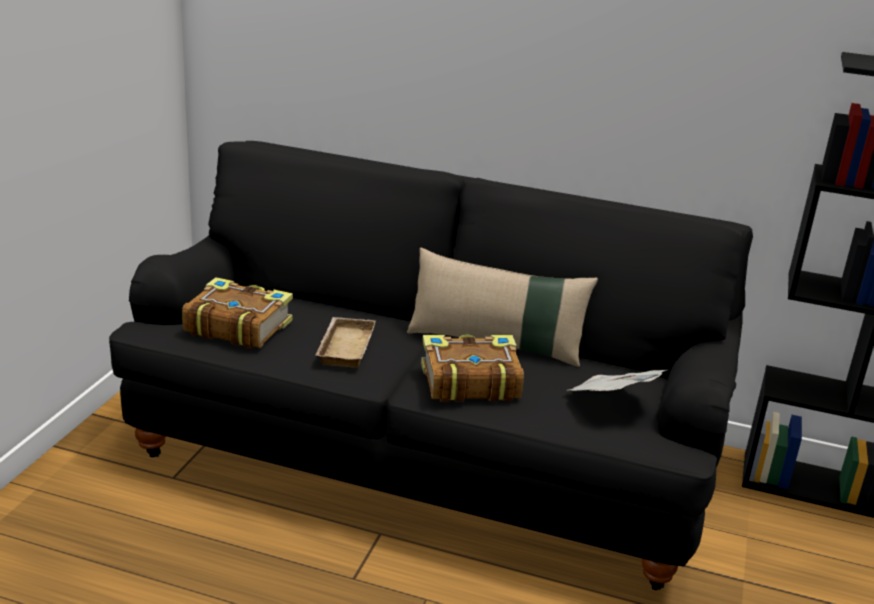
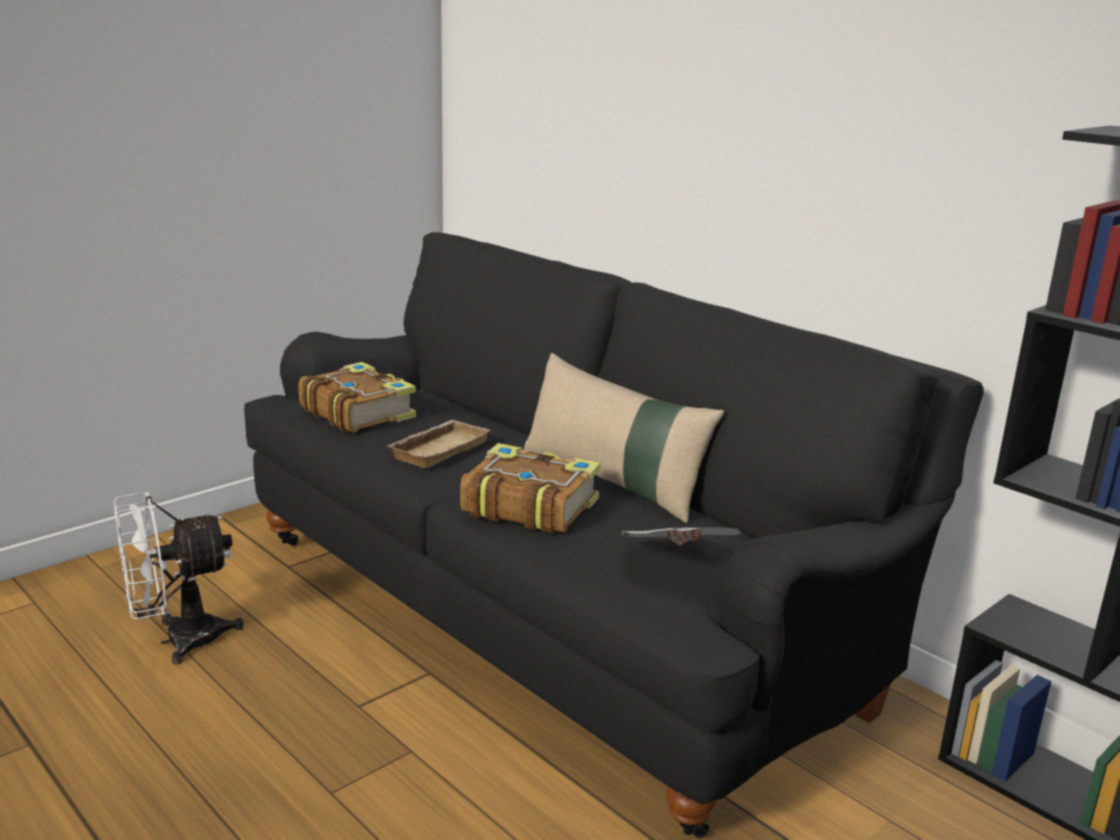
camera: 30 degrees right, 5 degrees down
(145, 574) = (178, 640): none -> white fan

